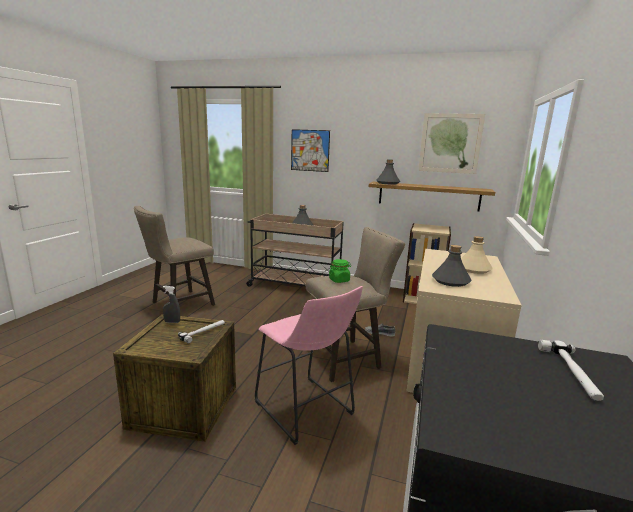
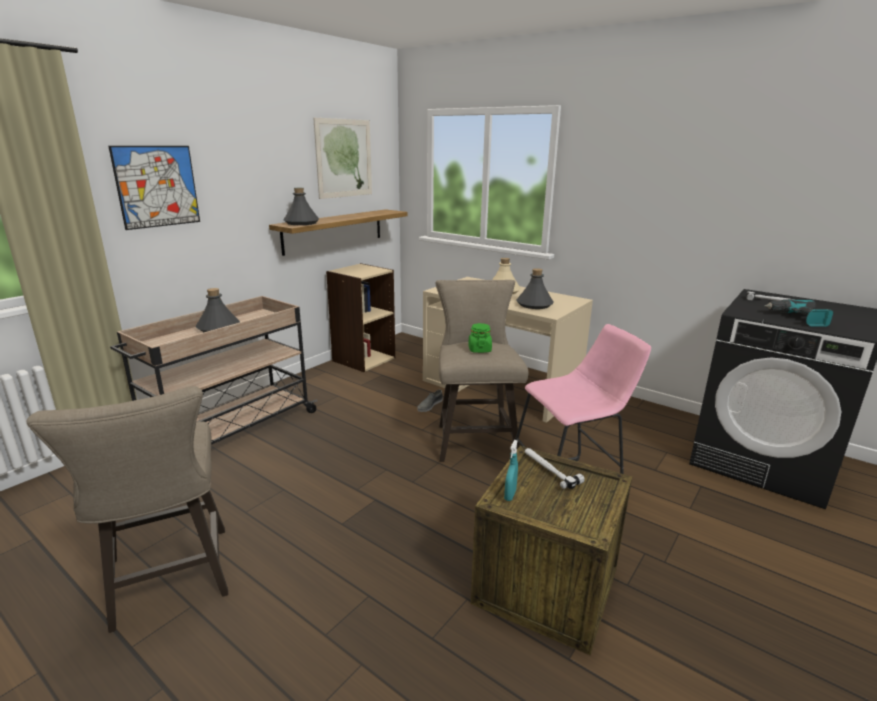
camera: 70 degrees left, 5 degrees up
(172, 322) = (510, 495): grey spray bottle -> turquoise spray bottle
(474, 377) = (798, 319): none -> power drill

